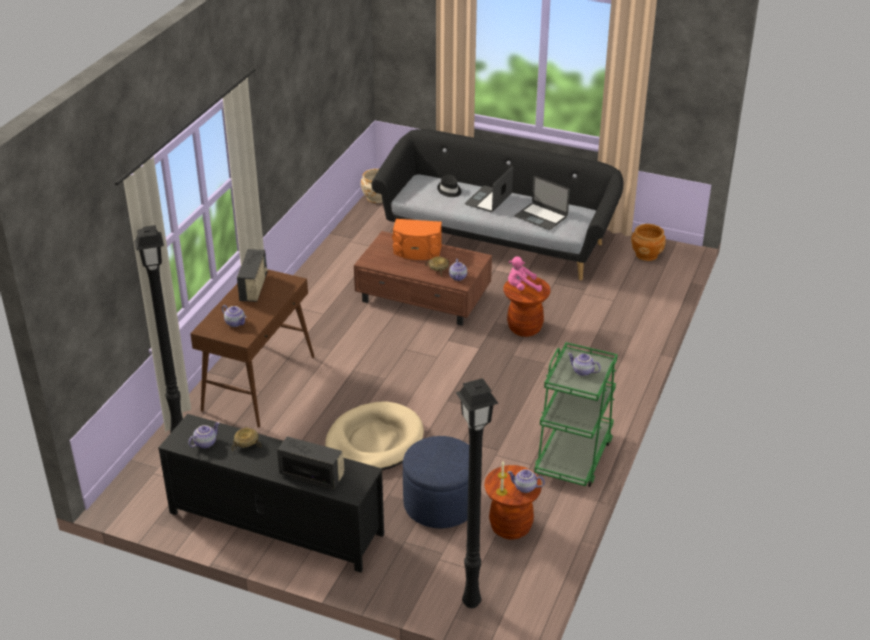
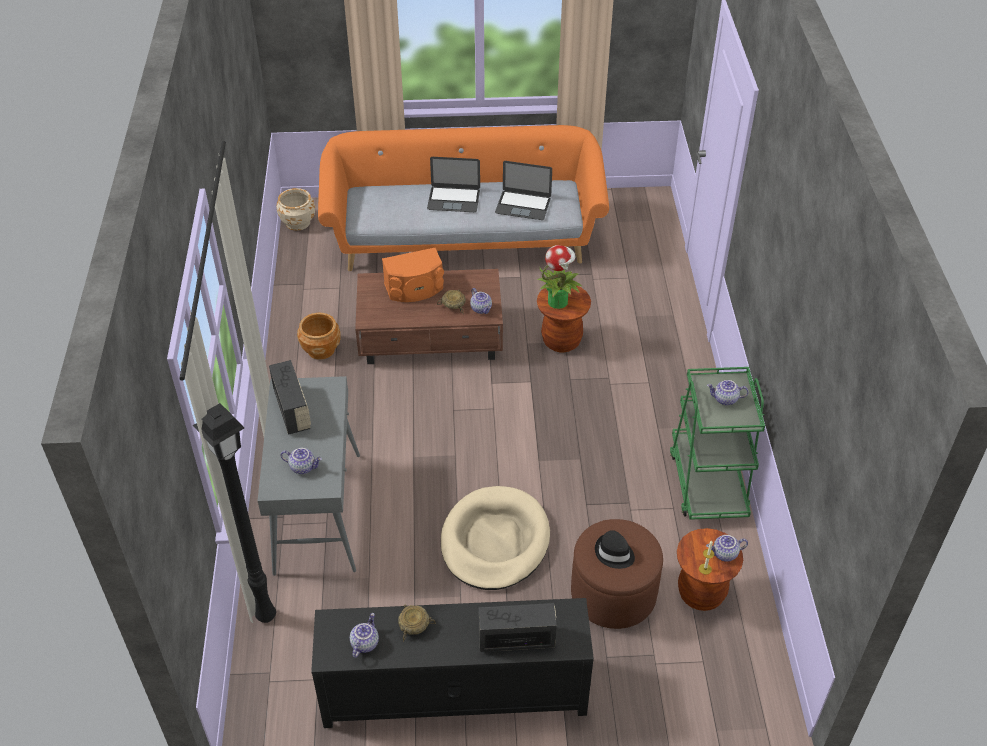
camera: 25 degrees left, 10 degrees up
(259, 383) = (317, 512): brown console table -> grey console table
(440, 504) = (613, 593): blue ottoman -> brown ottoman
(449, 190) = (403, 199): black hat -> black hat (614, 553)
(470, 602) = (719, 703): black floor lamp -> none
(488, 199) = (453, 199): laptop -> laptop turned 90 degrees counterclockwise
(497, 239) = (463, 237): black sofa -> orange sofa
(522, 287) = (558, 301): pink plush toy -> potted plant
(646, 254) = (626, 211): brown planter -> brown planter (321, 349)

